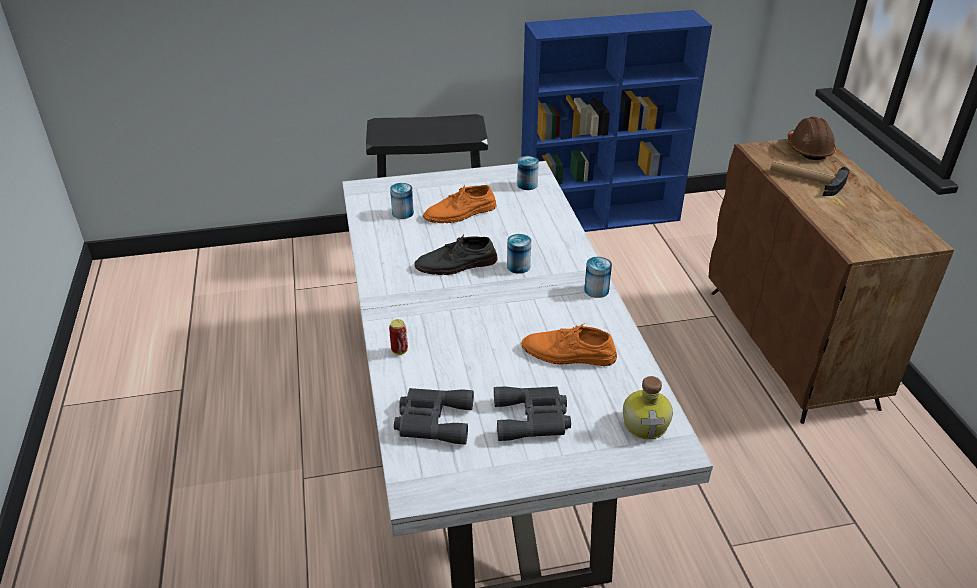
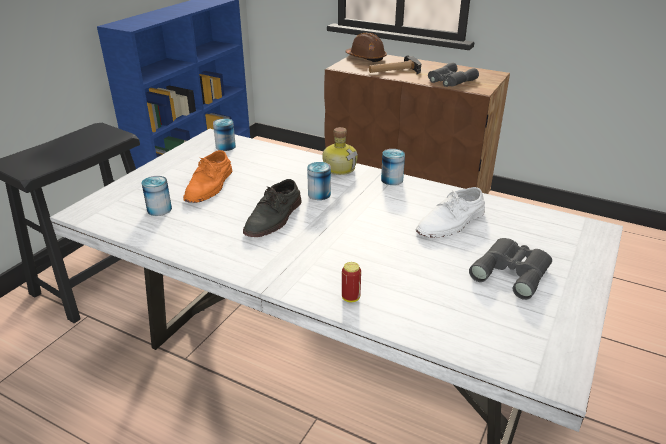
camera: 50 degrees left, 5 degrees down
(432, 420) = (467, 323): grey binoculars -> grey binoculars (450, 80)
(568, 354) = (451, 222): orange shoe -> white shoe
(646, 424) = (560, 229): bottle -> bottle (339, 168)

